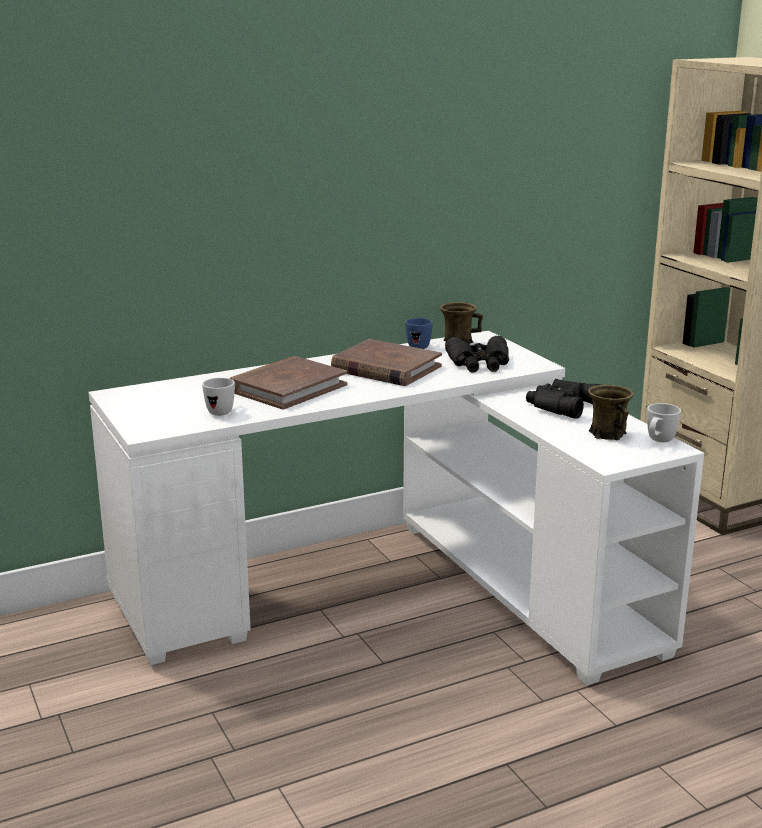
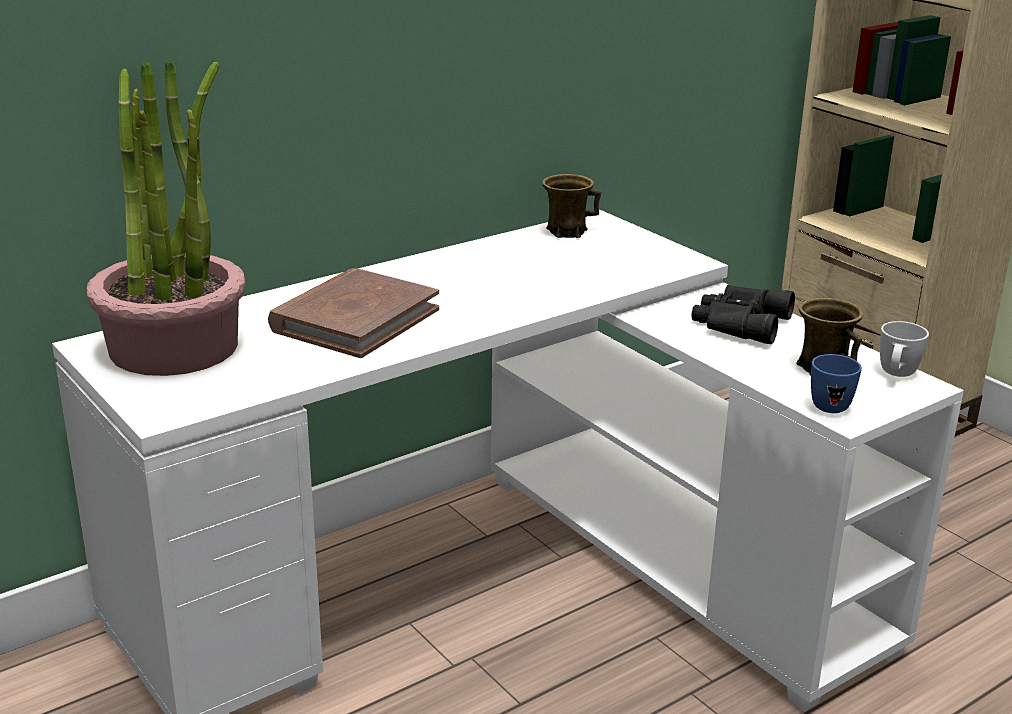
camera: 10 degrees left, 5 degrees up
(165, 397) = (175, 346): none -> potted plant
(223, 411) = (271, 366): white mug -> none
(386, 368) = (484, 278): brown book -> none
(420, 346) = (517, 239): blue mug -> blue mug (829, 403)
(479, 363) = (610, 263): black binoculars -> none

